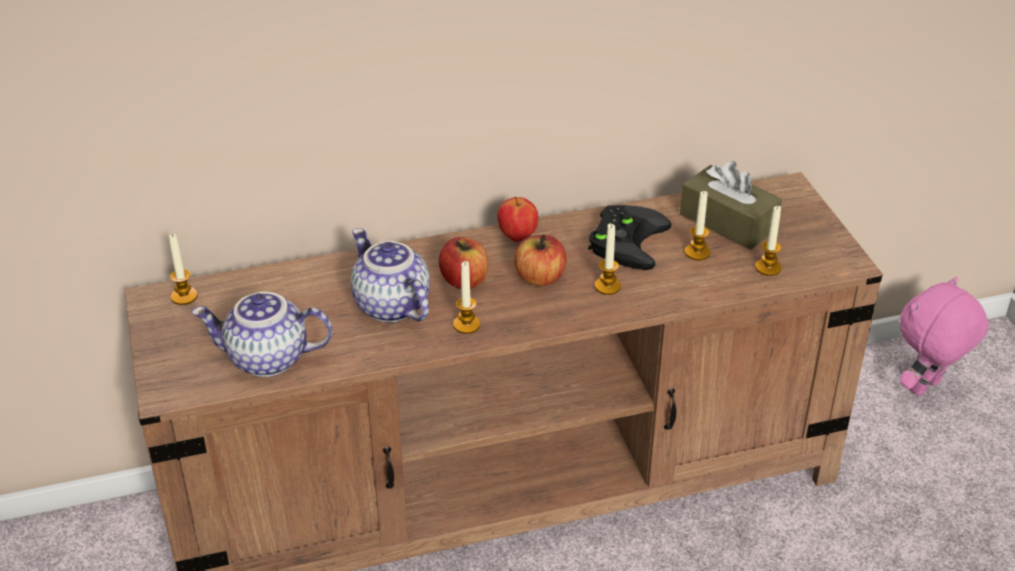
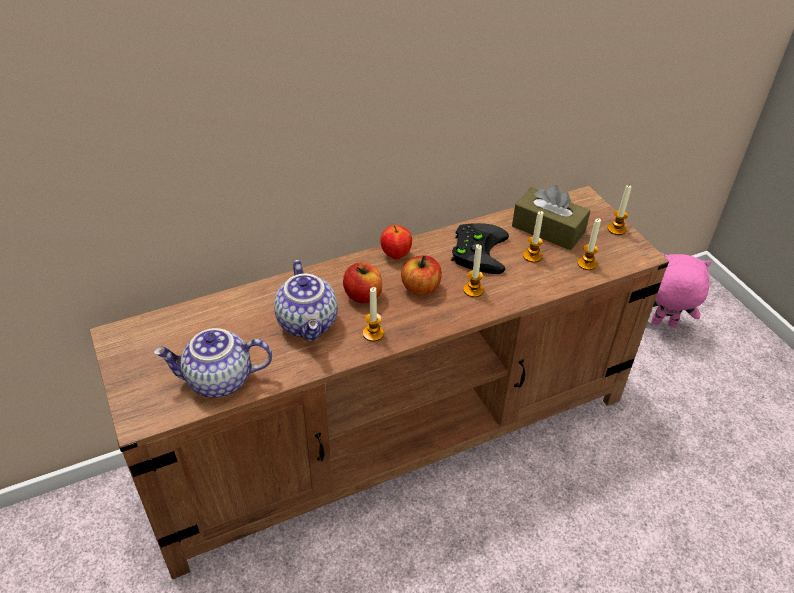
camera: 10 degrees left, 5 degrees up
(184, 296) = (140, 331): candle -> candle (616, 229)
(389, 306) = (309, 323): teapot -> teapot turned 150 degrees counterclockwise
(926, 388) = (663, 324): pink plush toy -> pink plush toy turned 60 degrees clockwise

